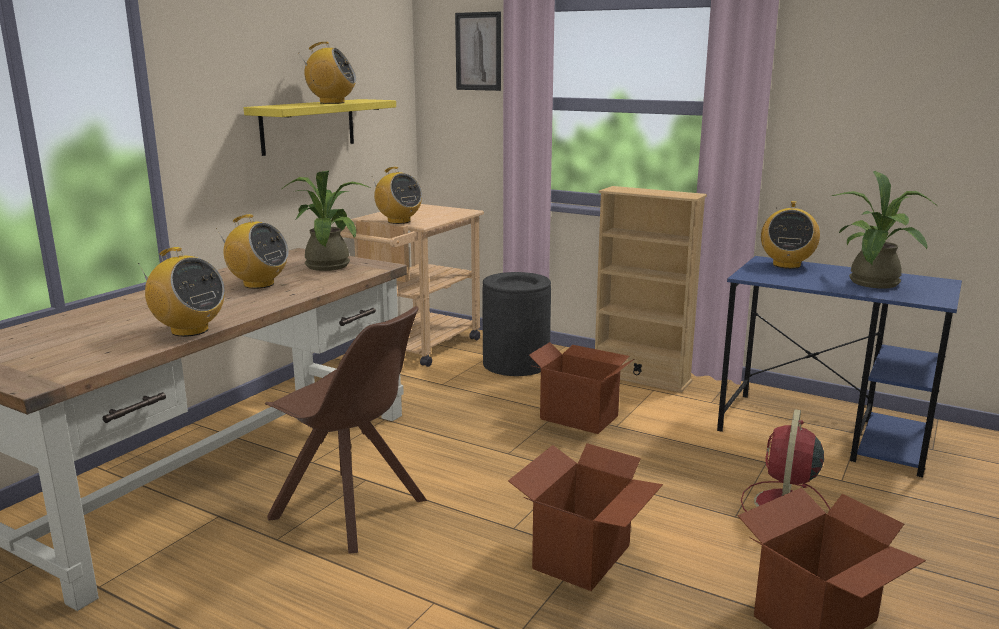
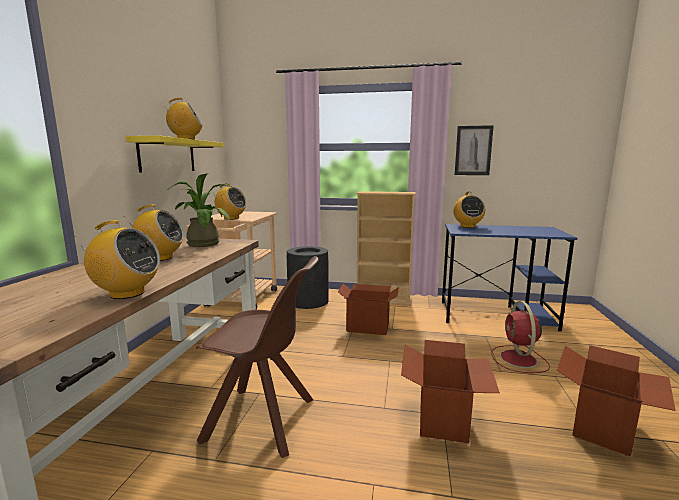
camera: 20 degrees left, 5 degrees down
(478, 51) = (267, 118): picture -> picture (473, 150)
(873, 284) = (522, 231): potted plant -> none

